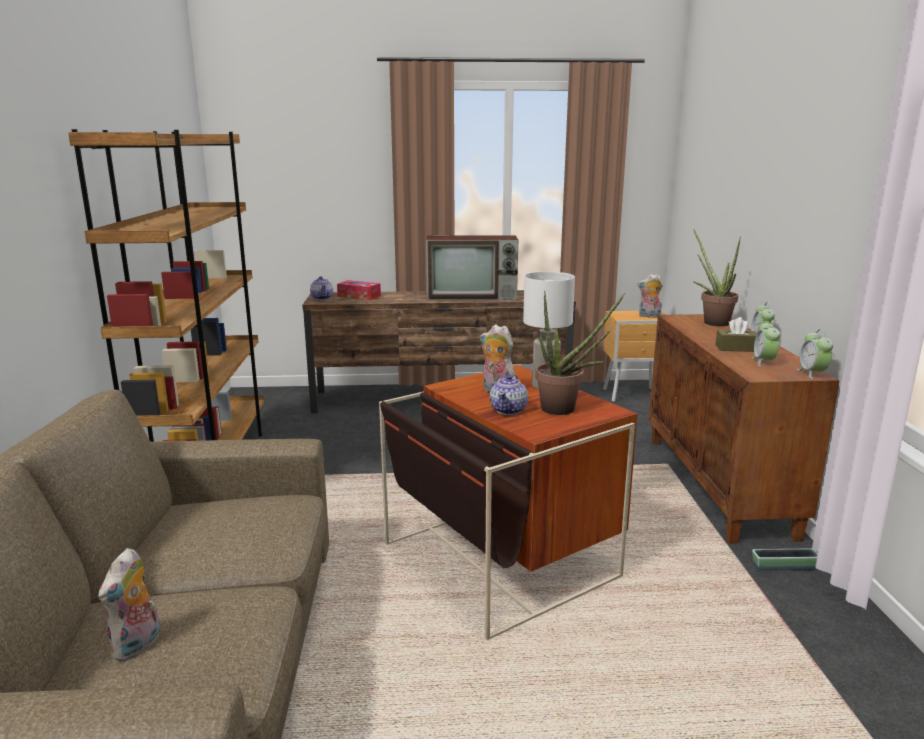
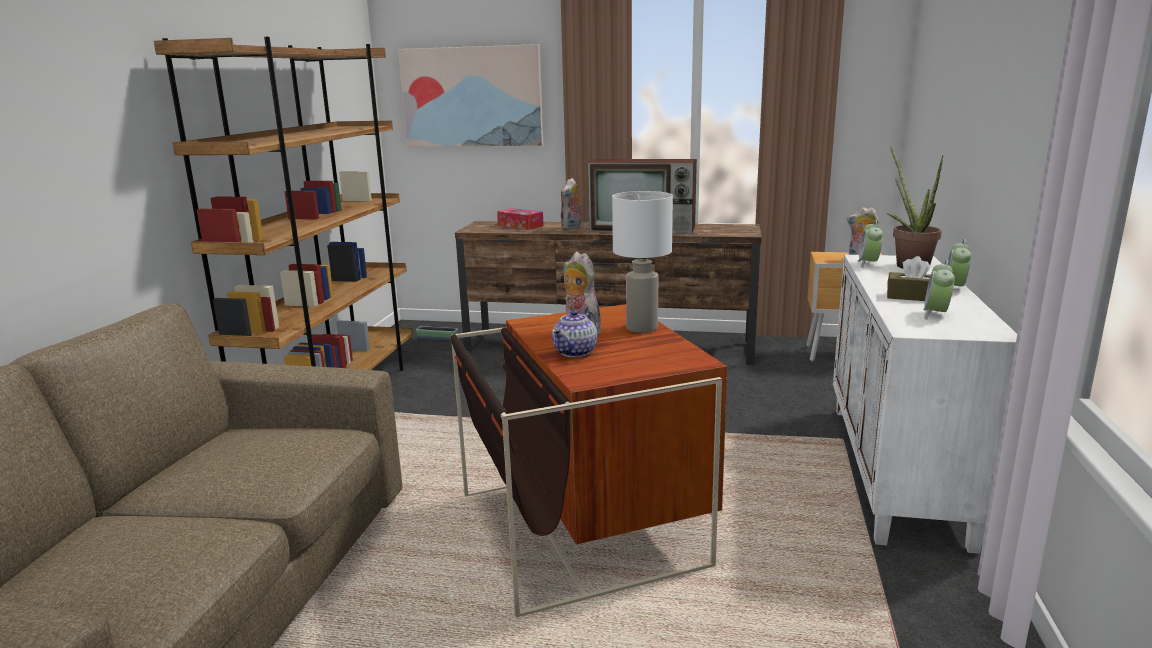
camera: 15 degrees right, 0 degrees up
(138, 646) = (89, 564): plush toy -> plush toy (572, 228)
(303, 178) = (472, 97): none -> picture
(322, 298) = (480, 226): teapot -> none
(565, 410) = (641, 356): potted plant -> none
(718, 485) = (897, 471): brown cabinet -> white cabinet
(783, 567) = (936, 583): planter -> planter (437, 338)
(812, 373) = (992, 332): alarm clock -> alarm clock (868, 264)

